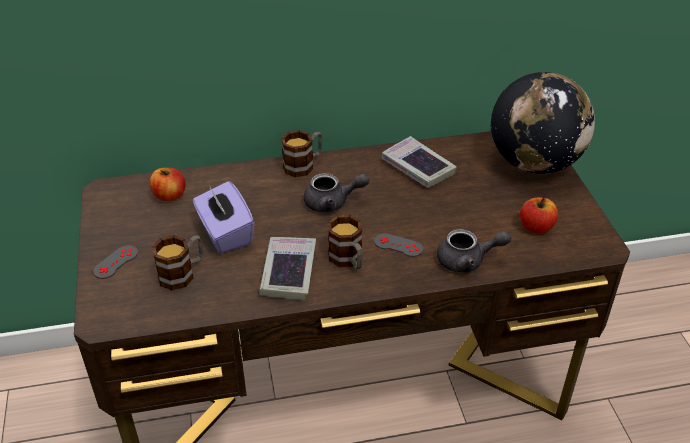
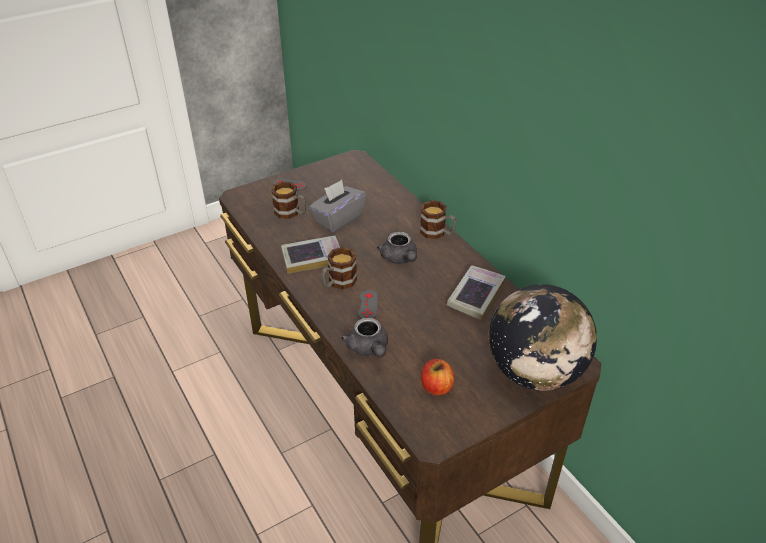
camera: 70 degrees right, 0 degrees up
(169, 195) = (364, 184): apple -> none
(225, 233) = (338, 219): purple tissue box -> grey tissue box

